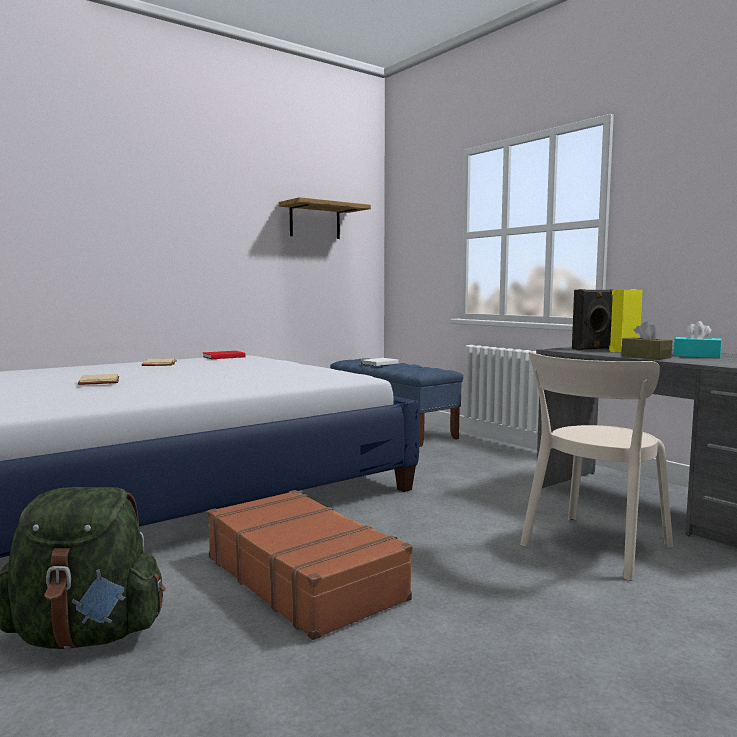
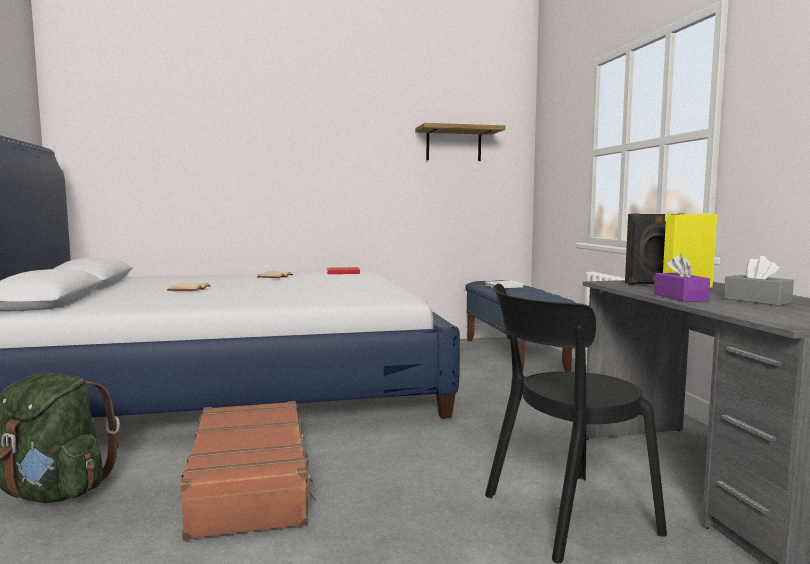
camera: 25 degrees right, 0 degrees up
(593, 548) = (562, 516): beige chair -> black chair
(645, 357) = (680, 297): brown tissue box -> purple tissue box
(696, 356) = (757, 300): turquoise tissue box -> grey tissue box

